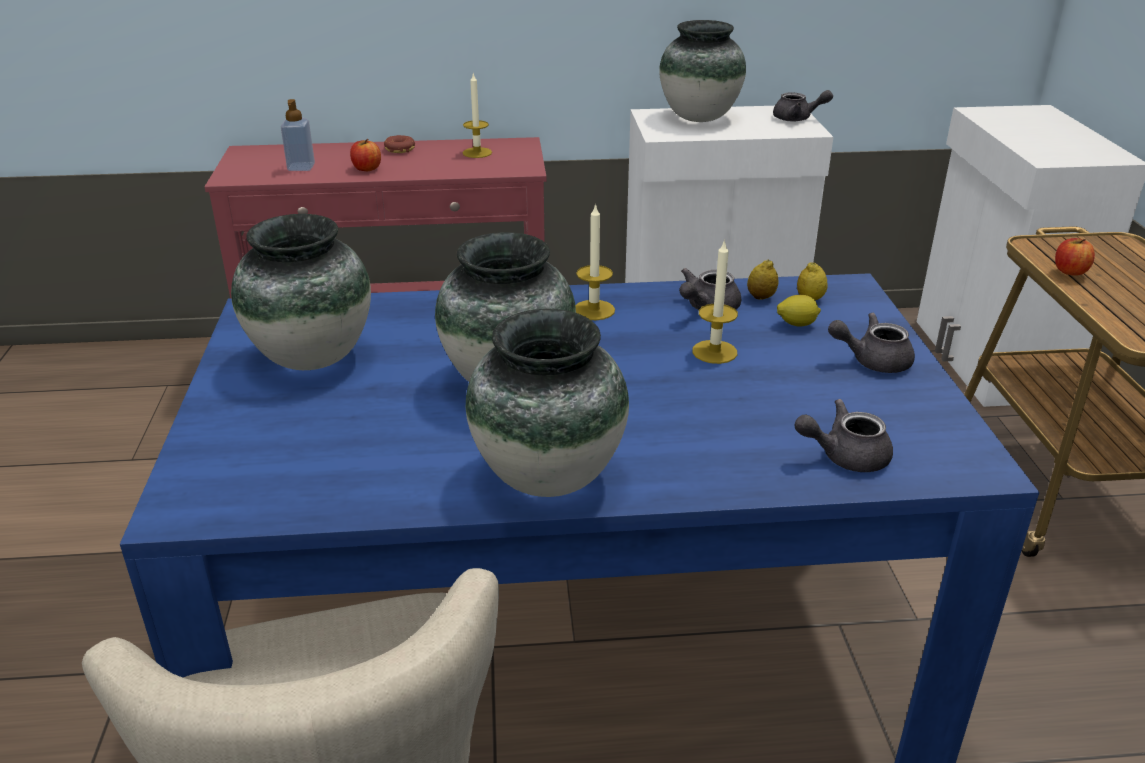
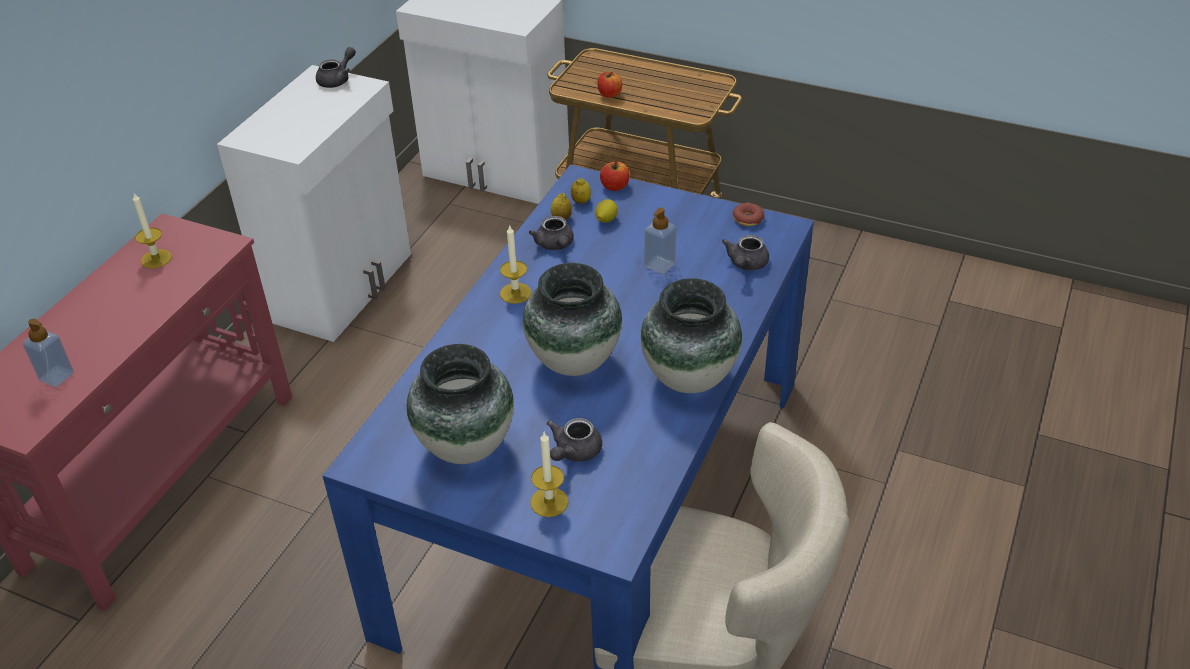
camera: 60 degrees left, 10 degrees up
(366, 169) = (113, 335): apple -> apple (615, 186)
(399, 149) = (89, 302): donut -> donut (747, 219)
(698, 117) = (279, 120): vase -> none
(714, 352) = (610, 264): candle -> candle (549, 502)
(756, 386) = (659, 265): none -> soap dispenser
(872, 361) = (667, 212): grey teapot -> grey teapot (574, 452)

